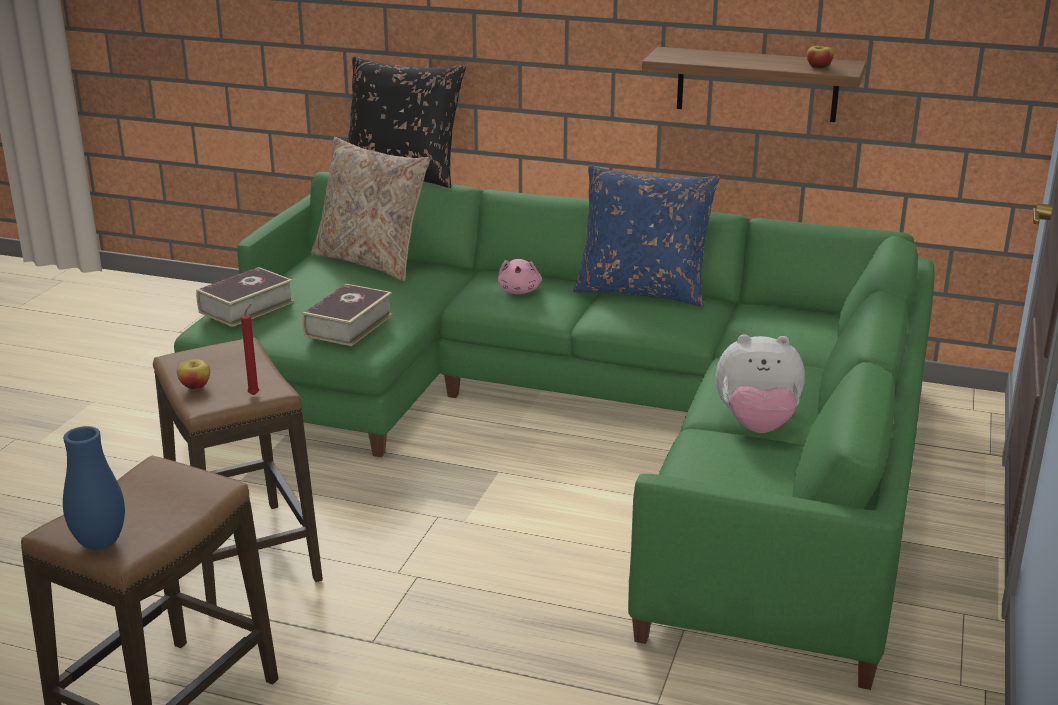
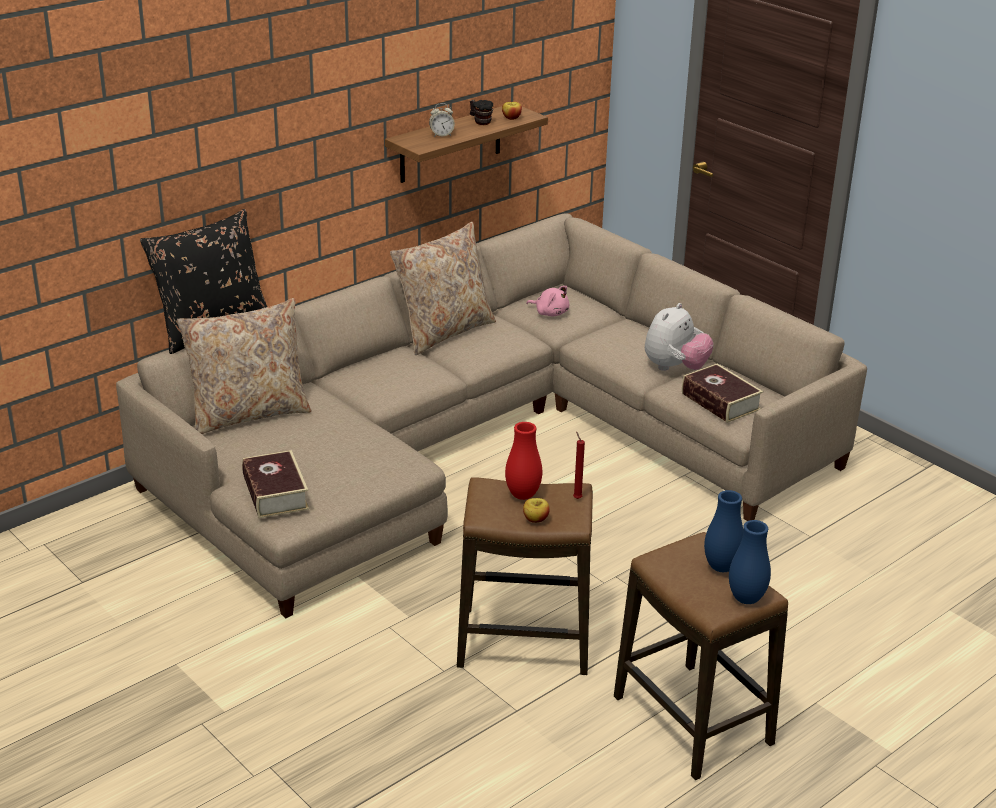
camera: 60 degrees left, 5 degrees up
(169, 512) = (721, 567): none -> blue vase
(240, 368) = (523, 495): none -> red vase
(348, 325) = (370, 458): book -> book (720, 401)
(519, 291) = (390, 373): pink plush toy -> pink plush toy (550, 313)
(589, 423) = (483, 444): green sofa -> beige sofa
(642, 291) = (444, 331): blue pillow -> beige pillow
(710, 57) = (441, 135): none -> alarm clock
(779, 61) = (480, 122): none -> mug

